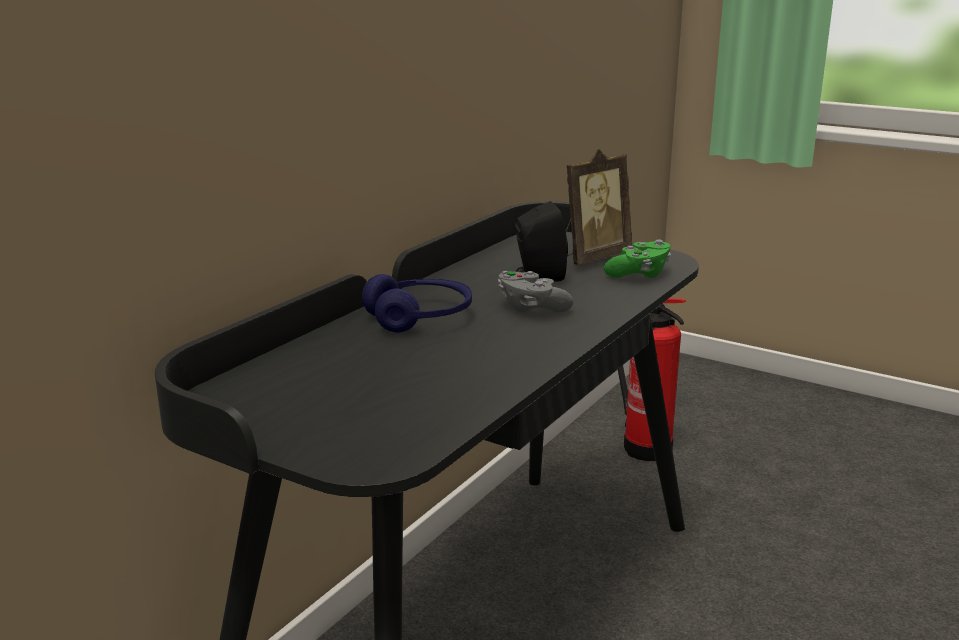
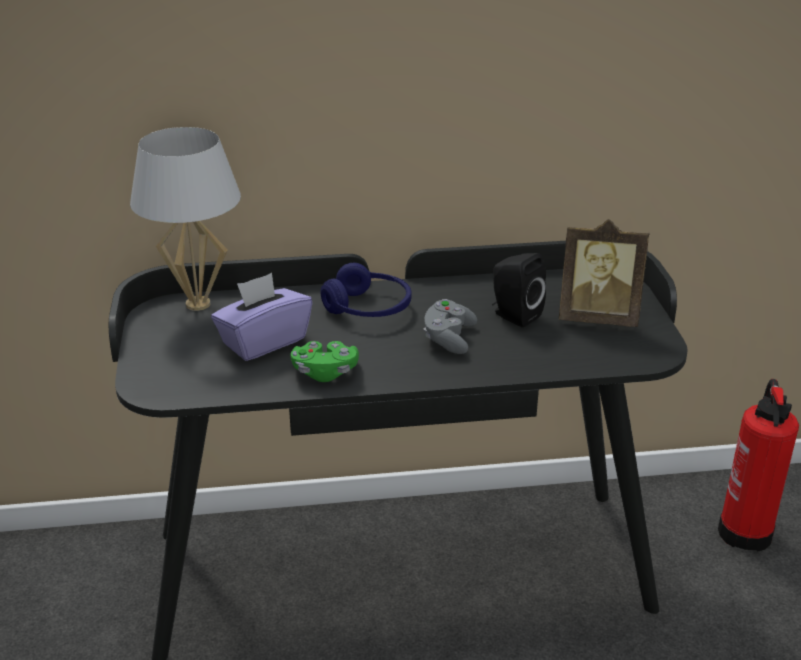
camera: 50 degrees right, 10 degrees up
(245, 383) = (197, 304): none -> white table lamp
(389, 376) = (263, 341): none -> purple tissue box
(639, 274) = (594, 352): green game controller -> green game controller (325, 372)

